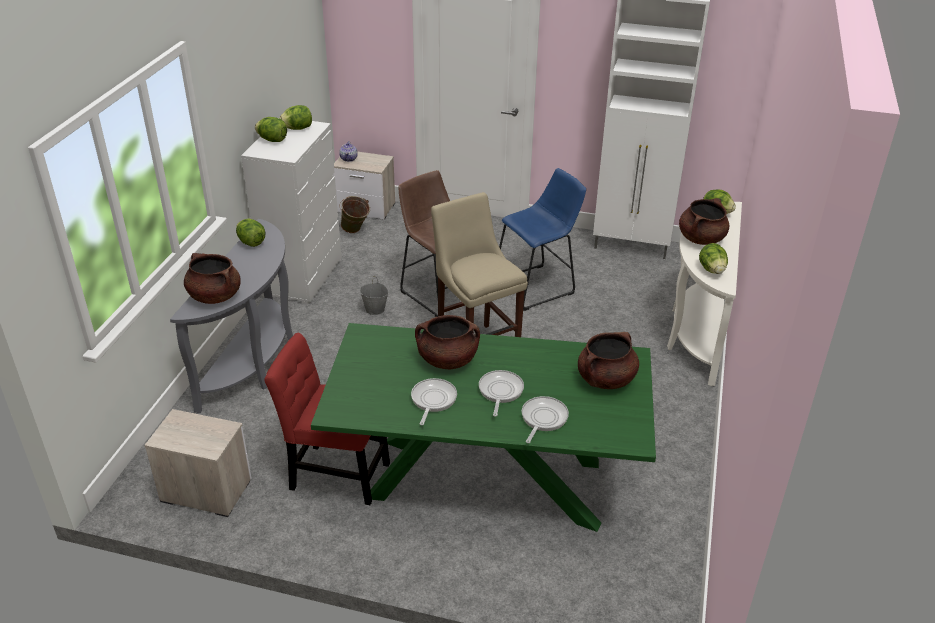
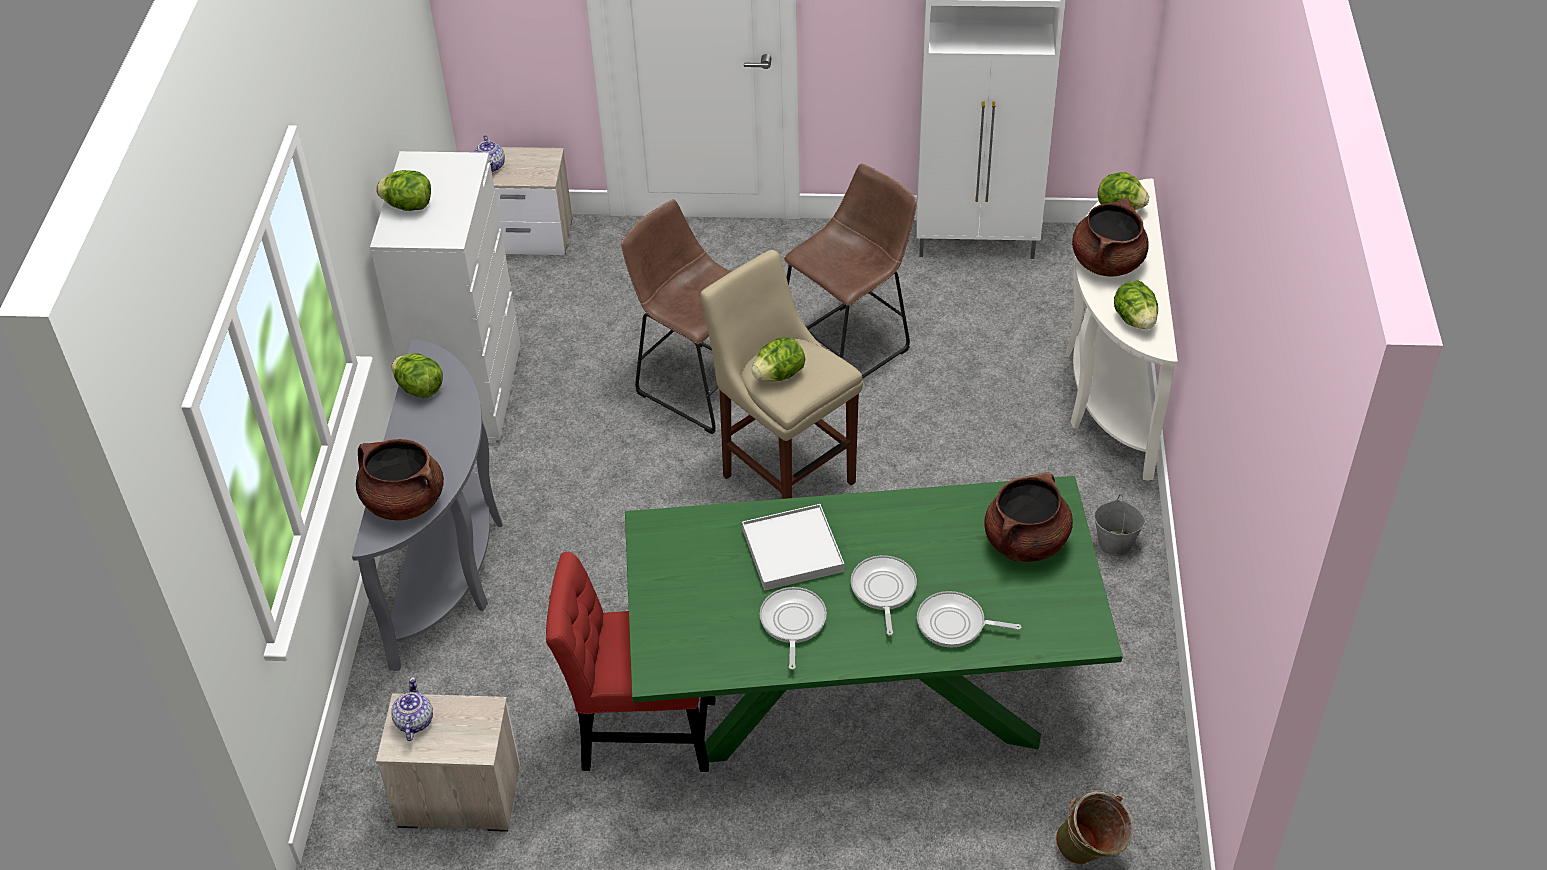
camera: 10 degrees left, 10 degrees up
(178, 427) = (414, 722): none -> teapot
(297, 128) = (439, 174): lettuce -> lettuce (779, 375)
(355, 232) = (525, 288): green bucket -> green bucket (1090, 856)
(375, 309) = (607, 434): grey bucket -> grey bucket (1115, 544)
(447, 360) = (792, 551): brown cooking pot -> white tray
(537, 286) = (849, 346): blue stool -> brown stool
(543, 419) = (955, 624): frying pan -> frying pan turned 90 degrees counterclockwise

